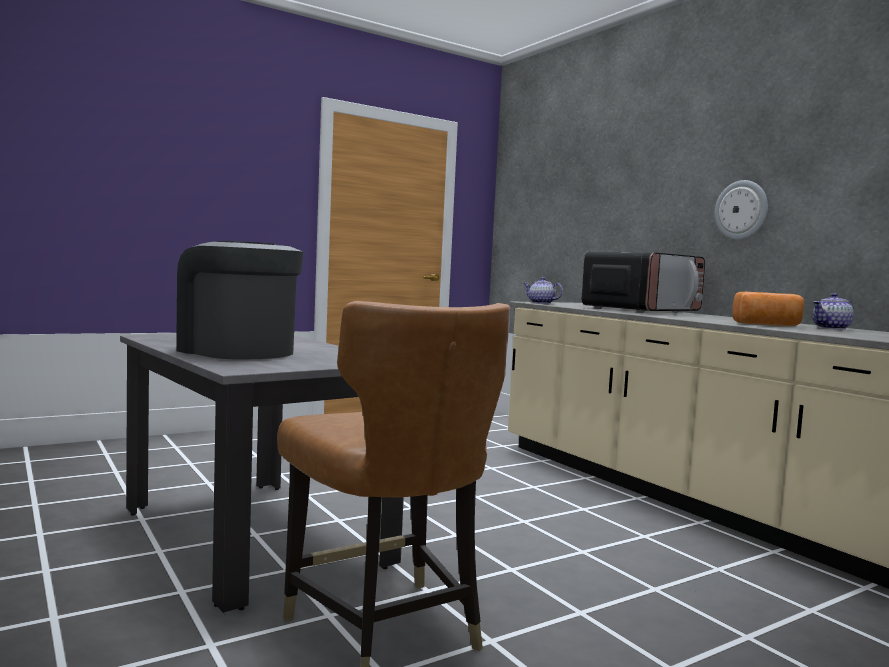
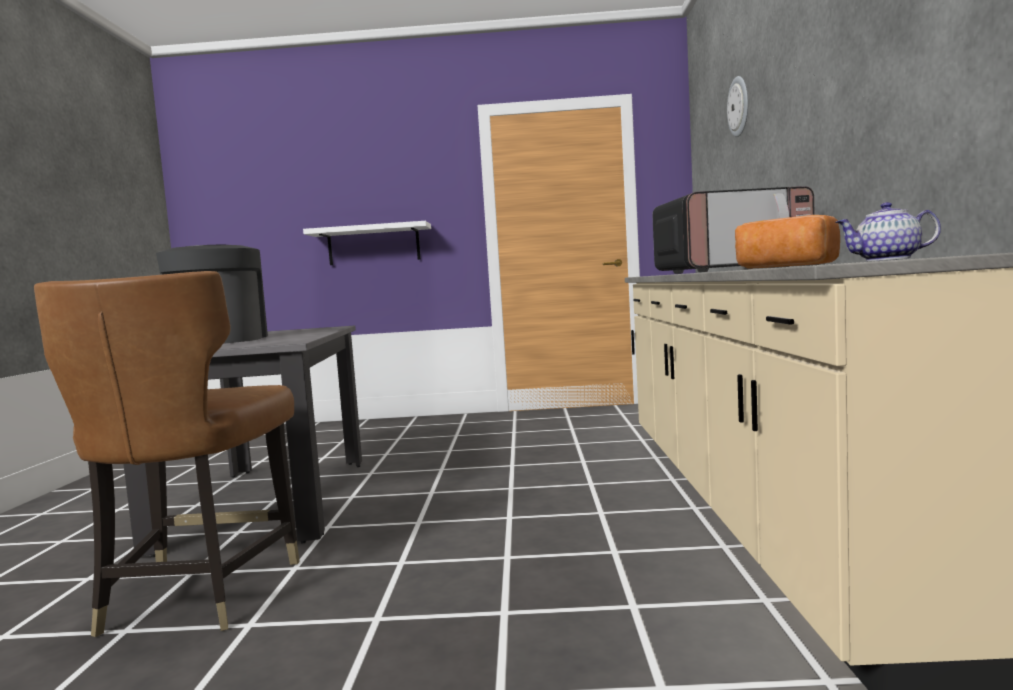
camera: 35 degrees right, 0 degrees up
(193, 228) = (373, 245): none -> white shelf
(541, 303) = (648, 275): teapot -> none
(741, 210) = (849, 108): wall clock -> wall clock (739, 106)

